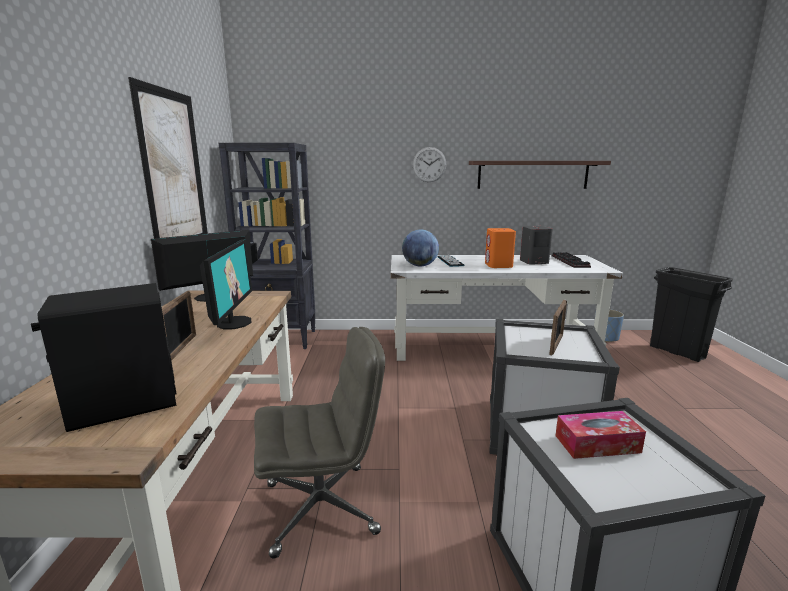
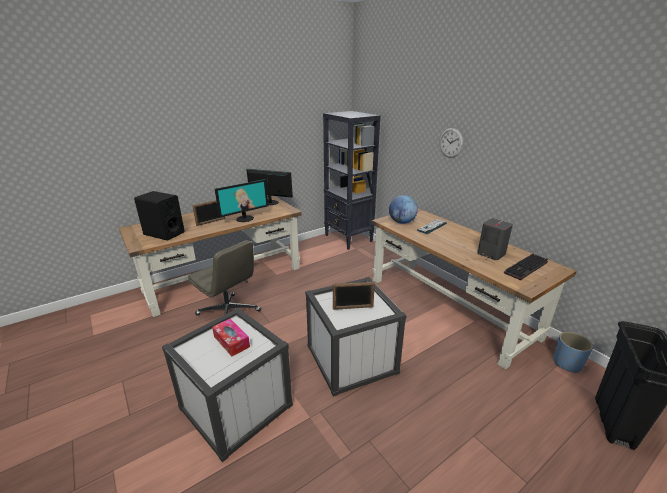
camera: 55 degrees right, 10 degrees up
(174, 171) = (274, 134): picture -> none
(492, 345) = (449, 306): white desk -> brown desk
(498, 265) = (451, 244): orange speaker -> none
(532, 174) = (536, 170): shelf -> none

